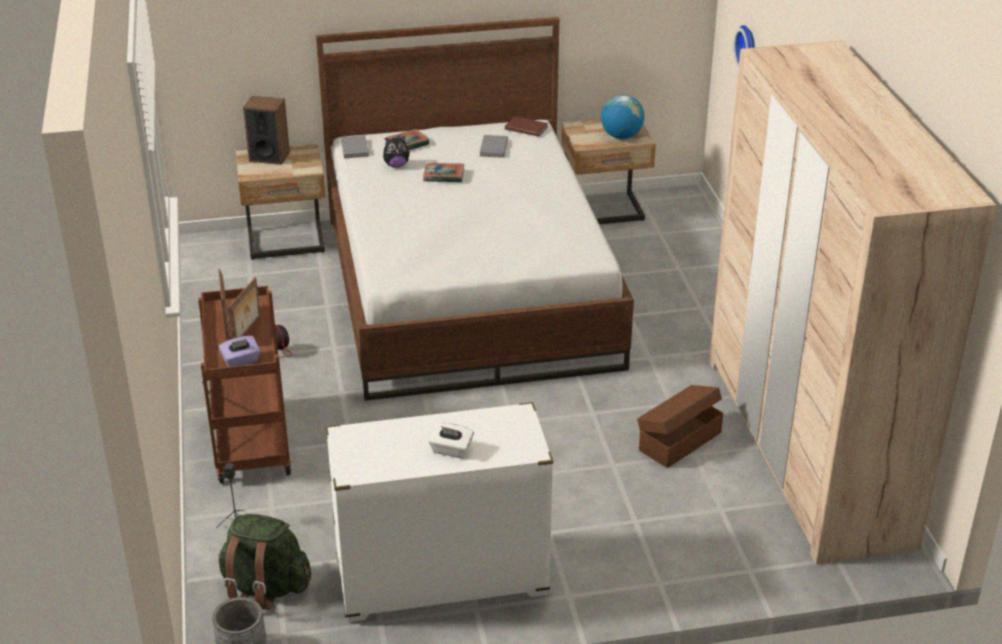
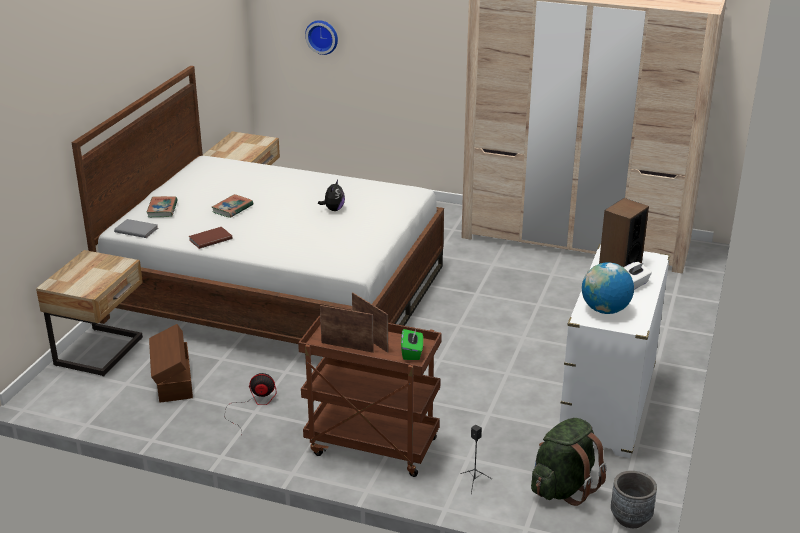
camera: 60 degrees left, 5 degrees down
(241, 361) = (412, 353): purple tissue box -> green tissue box
(269, 157) = (72, 275): speaker -> speaker (620, 264)
(396, 165) = (189, 221): plush toy -> plush toy (333, 209)
(492, 148) = (217, 182): grey book -> none
(526, 127) = (206, 163): brown book -> brown book (209, 239)
(621, 136) = (252, 144): globe -> globe (605, 310)
(678, 441) = (533, 275): brown storage box -> brown storage box (173, 381)

